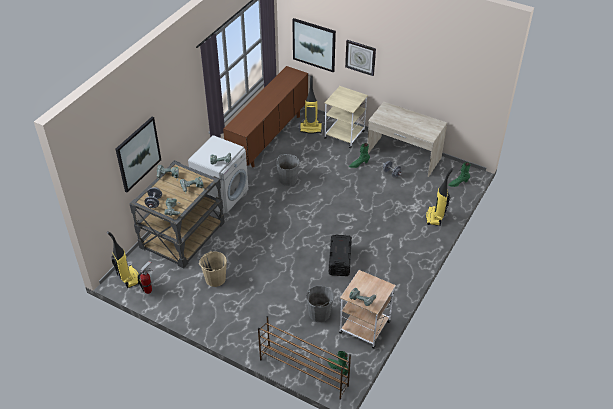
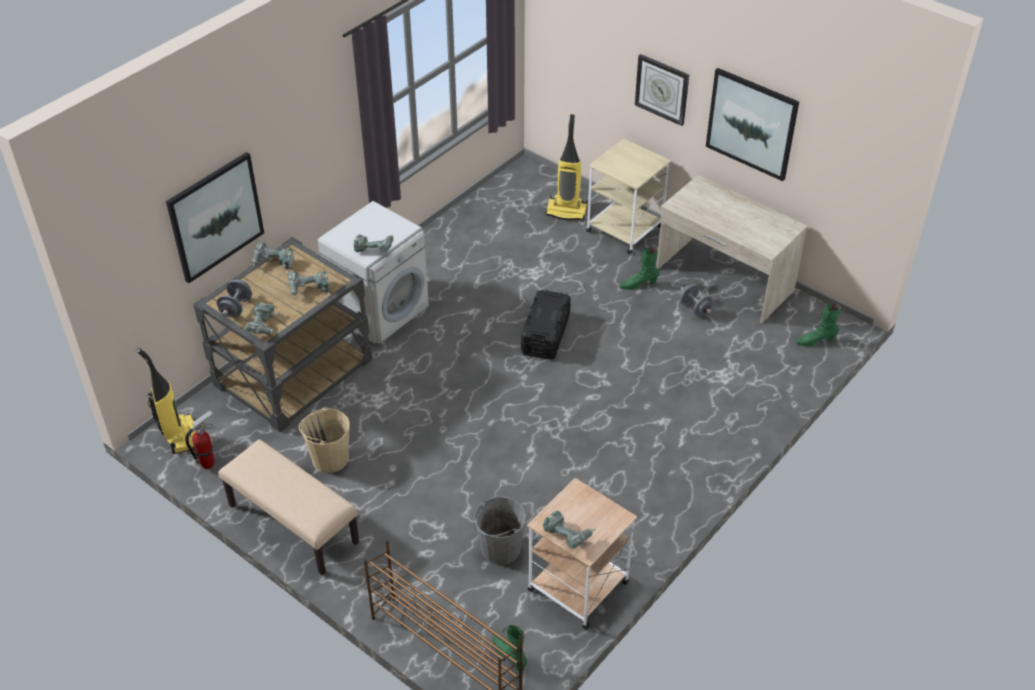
camera: 10 degrees right, 0 degrees up
(204, 316) = (292, 524): none -> beige bench
(268, 137) = (487, 219): brown cabinet -> none
(288, 179) = (503, 296): grey bucket -> none
(314, 44) = (584, 59): picture -> picture (751, 124)
(340, 260) = (562, 456): black storage box -> black storage box (545, 334)
(435, 217) = (757, 398): vacuum cleaner -> none

